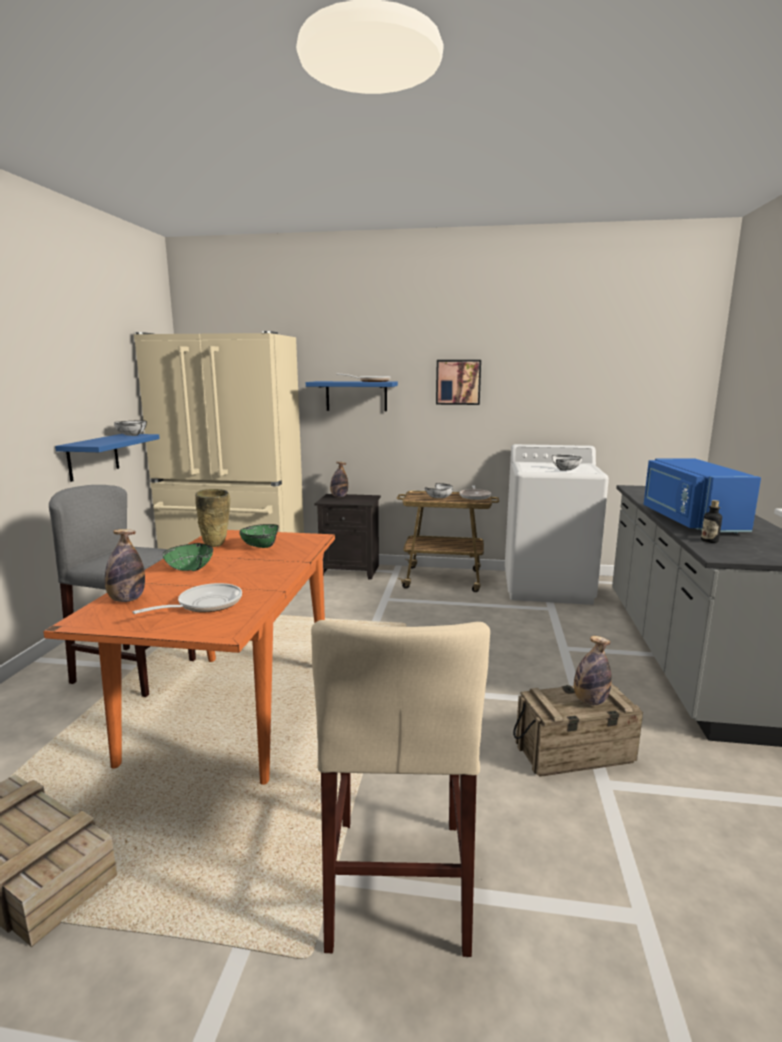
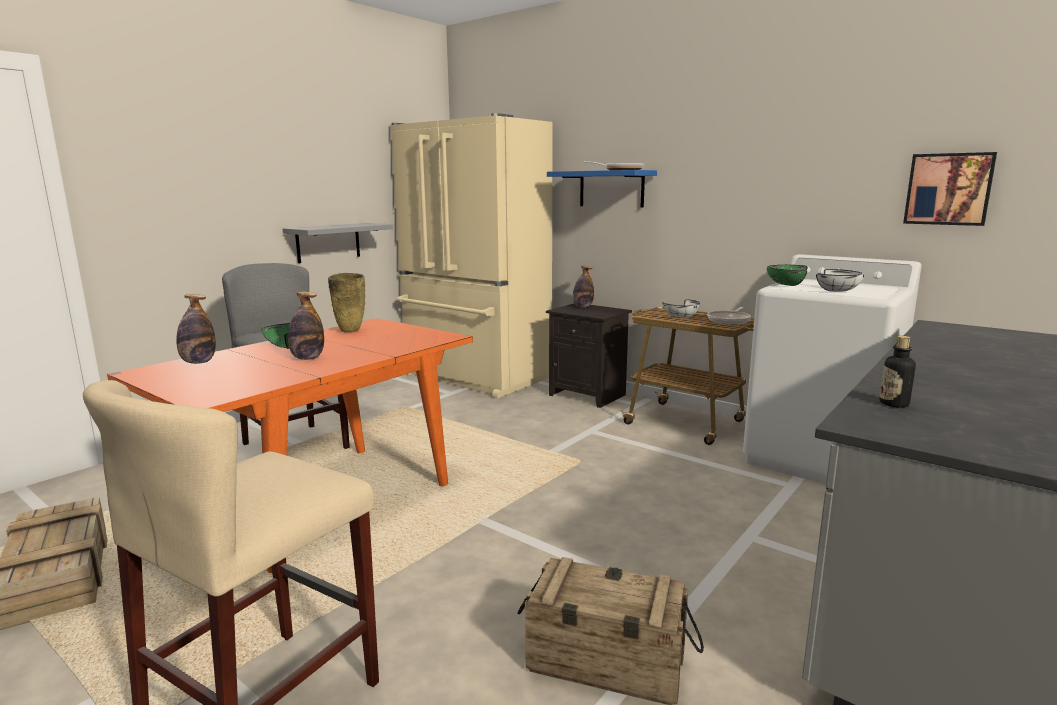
camera: 30 degrees right, 0 degrees up
(93, 457) = (328, 242): blue shelf -> grey shelf
(131, 436) = (364, 224): white bowl -> none
(205, 604) = (238, 376): frying pan -> none
(259, 547) = (381, 338): green bowl -> green bowl (785, 285)
(458, 382) = (730, 169): picture -> picture (948, 189)
(590, 701) = (619, 595): bottle -> bottle (307, 358)
(689, 521) = (926, 375): blue microwave -> none

